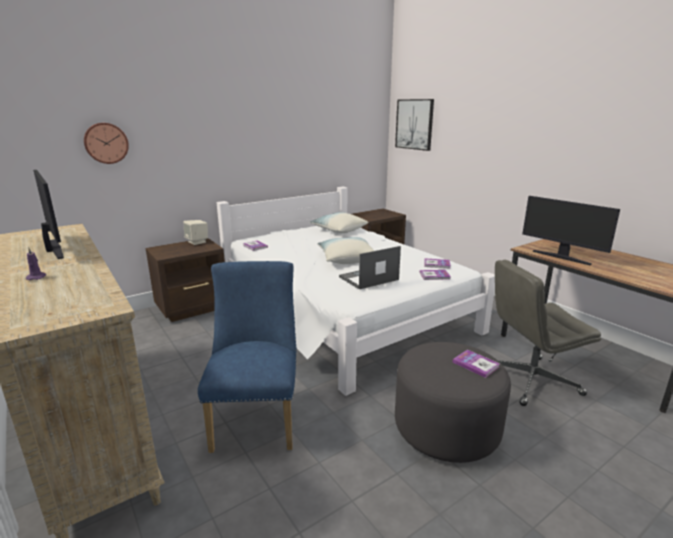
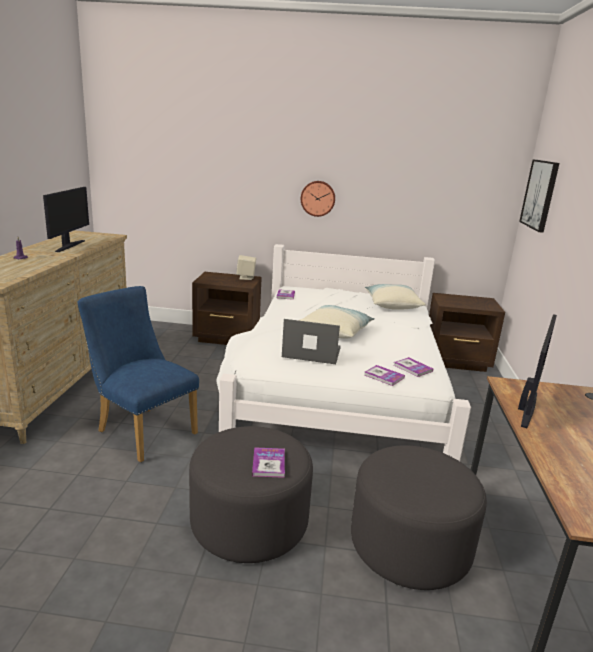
camera: 40 degrees right, 0 degrees up
(106, 143) = (189, 174): wall clock -> wall clock (318, 198)
(257, 416) = (142, 430): blue chair -> blue chair turned 90 degrees counterclockwise
(530, 380) = (409, 546): grey office chair -> grey ottoman
(561, 257) = (526, 408): monitor -> monitor turned 150 degrees counterclockwise

